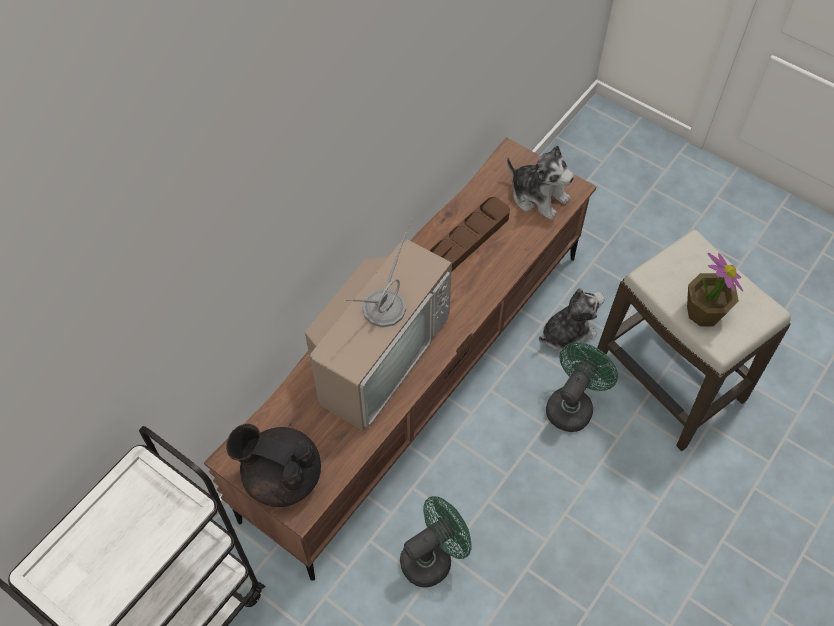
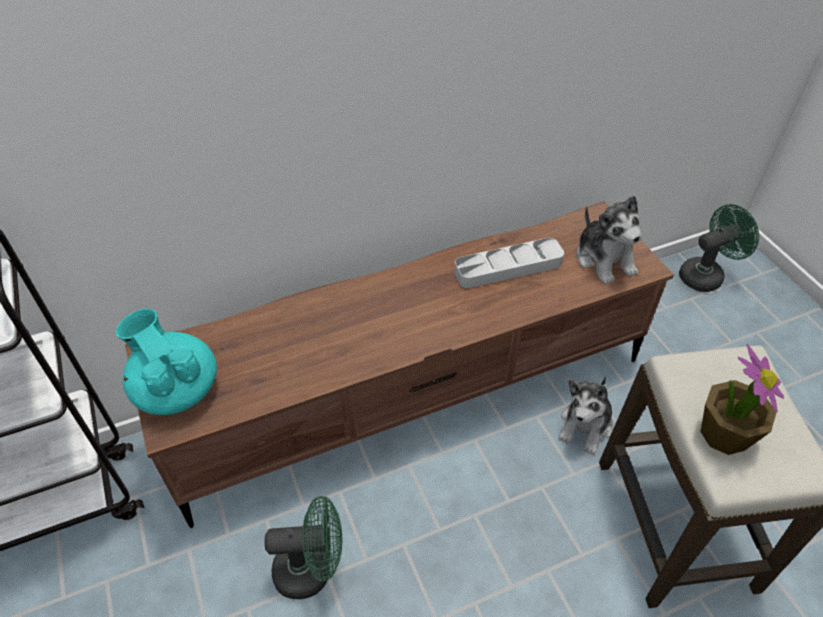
camera: 30 degrees right, 10 degrees down
(281, 476) = (176, 389): black teapot -> turquoise teapot
(377, 352) = (348, 325): television -> none
(469, 238) = (508, 267): brown tray -> grey tray
(567, 334) = (585, 426): plush toy -> plush toy turned 120 degrees clockwise
(572, 405) = (551, 495): green fan -> green fan (705, 275)

